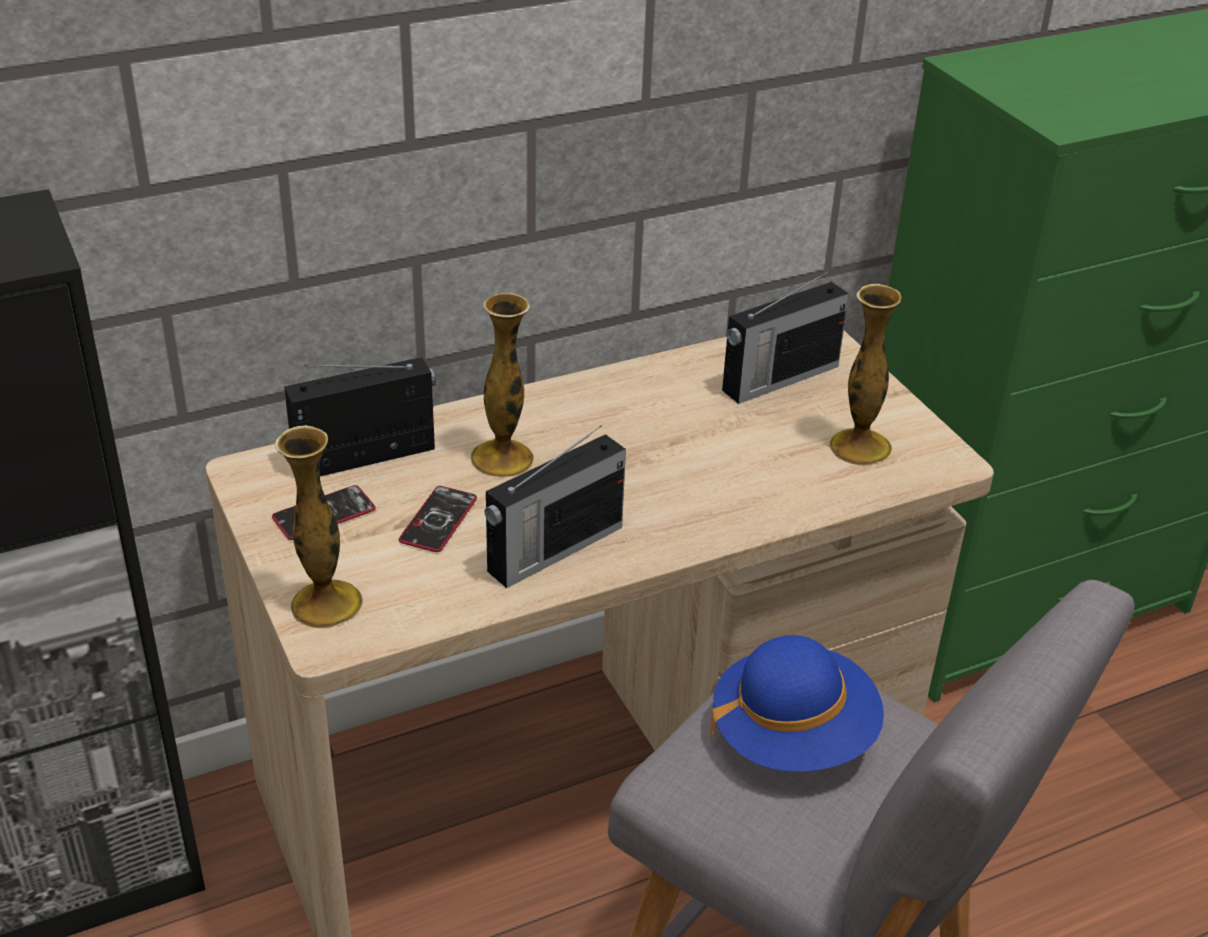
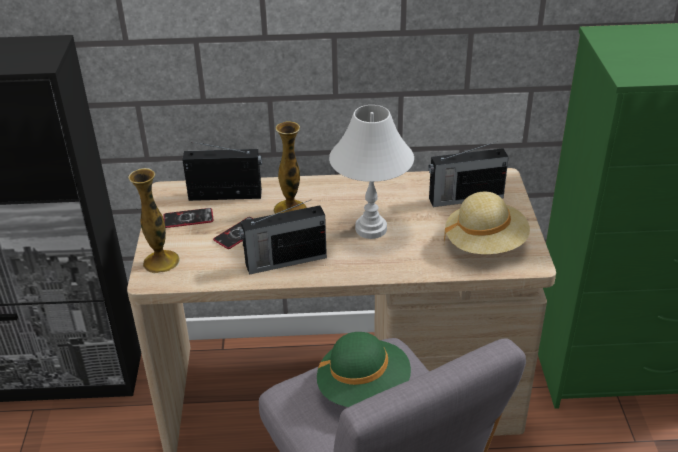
camera: 25 degrees right, 0 degrees up
(664, 462) = (371, 229): none -> white table lamp
(793, 735) = (363, 388): blue hat -> green hat
(860, 447) = (485, 244): vase -> beige hat

